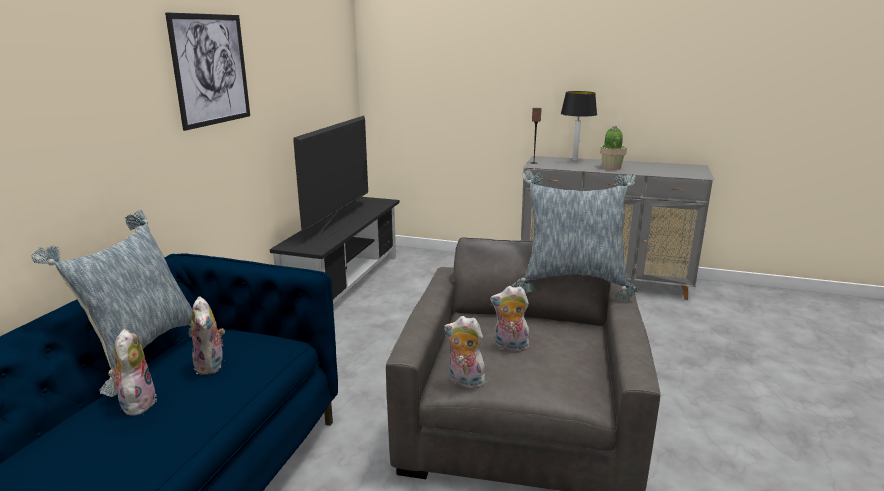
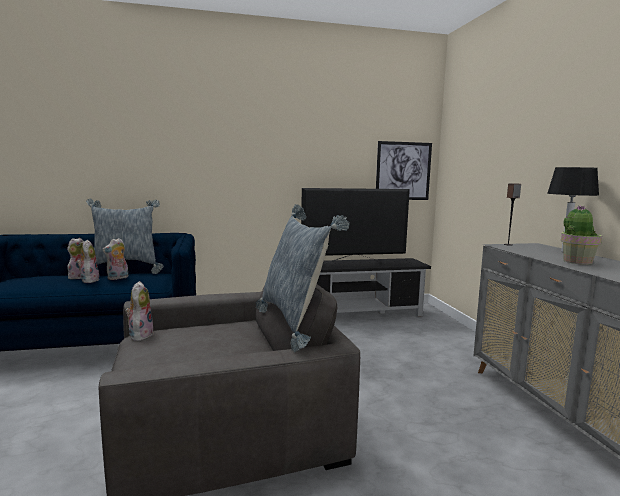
camera: 60 degrees right, 10 degrees down
(211, 70) = (252, 139): picture -> picture (403, 171)
(509, 347) = (197, 337): plush toy -> plush toy (89, 280)

